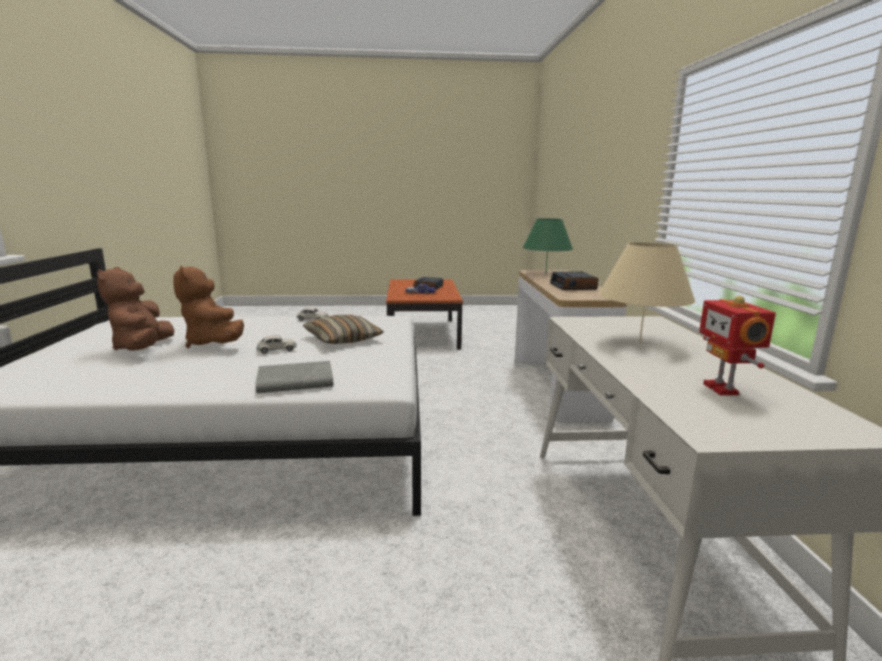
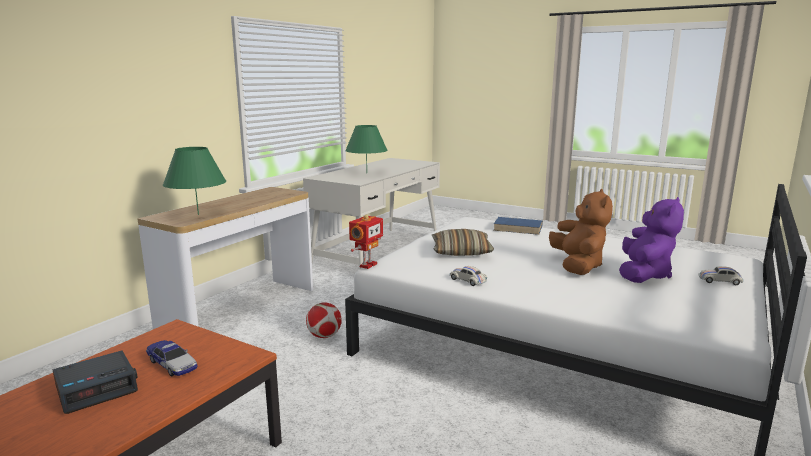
camera: 145 degrees left, 0 degrees up
(143, 348) = (643, 275): brown plush toy -> purple plush toy
(276, 350) = (522, 251): white toy car -> white toy car (720, 281)
(294, 382) = (518, 228): grey book -> blue book
(452, 389) = (324, 336): none -> football
(573, 286) = (247, 199): alarm clock -> none
(639, 343) = (366, 173): beige table lamp -> green table lamp
(722, 389) = (392, 165): toy robot -> toy robot (367, 265)

